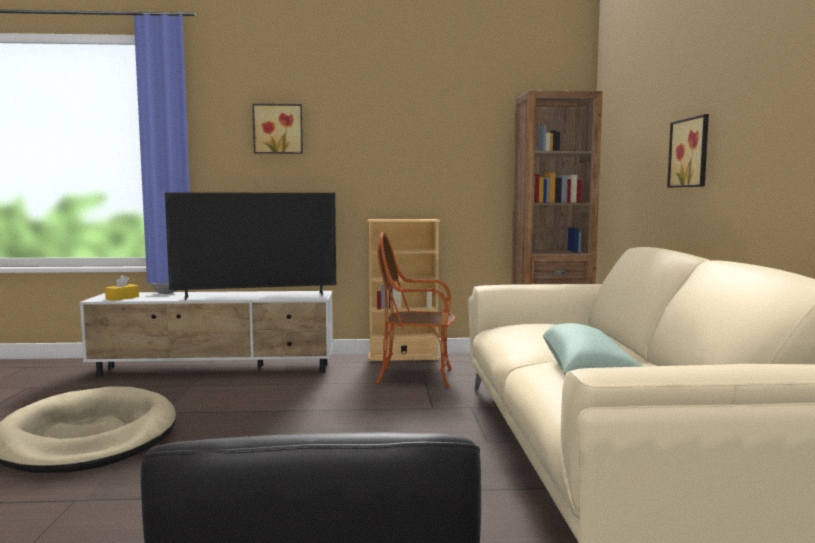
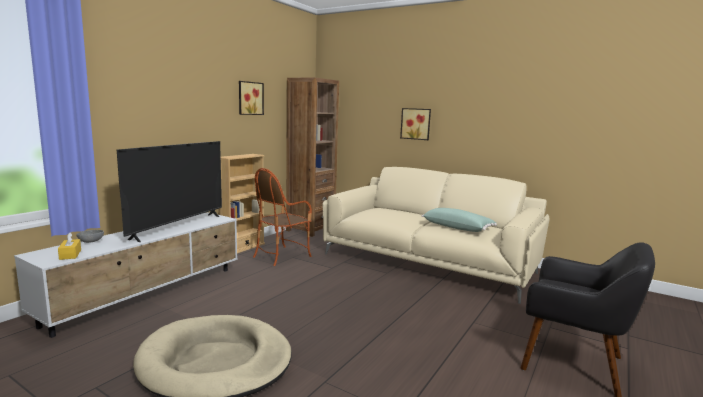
camera: 55 degrees left, 5 degrees up
(278, 129) = (153, 87): picture -> picture (250, 98)

